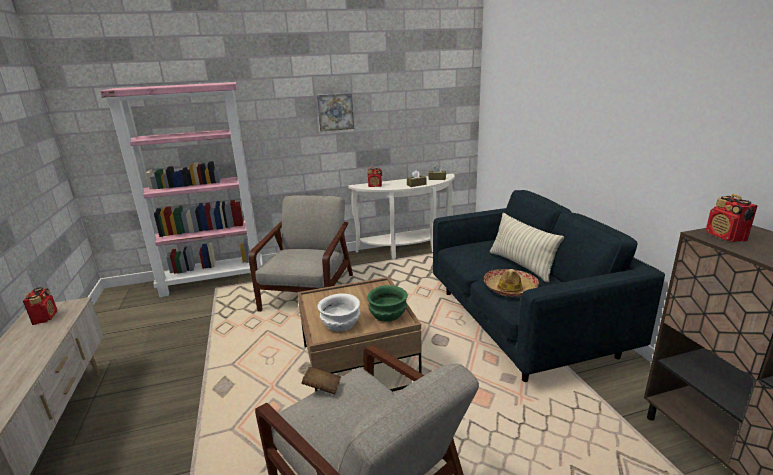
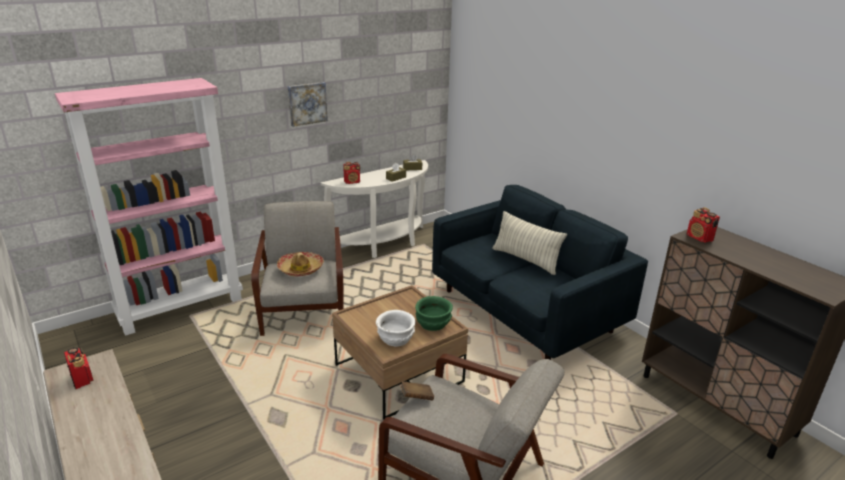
camera: 20 degrees left, 5 degrees up
(510, 288) = (526, 284): hat -> hat (301, 269)

